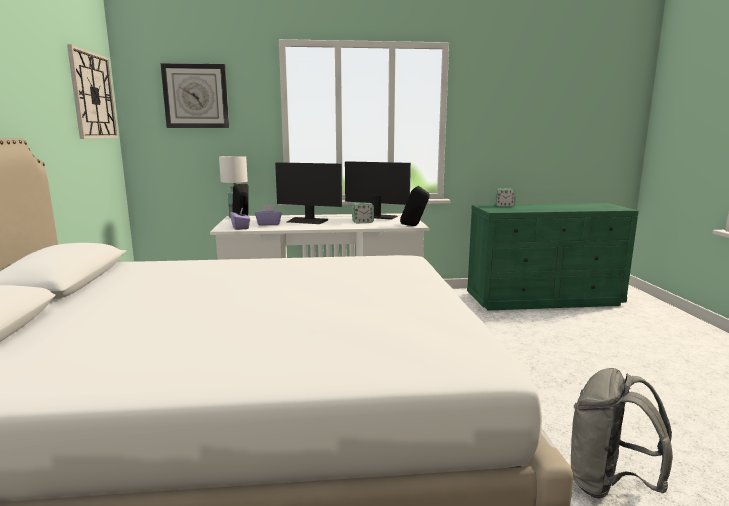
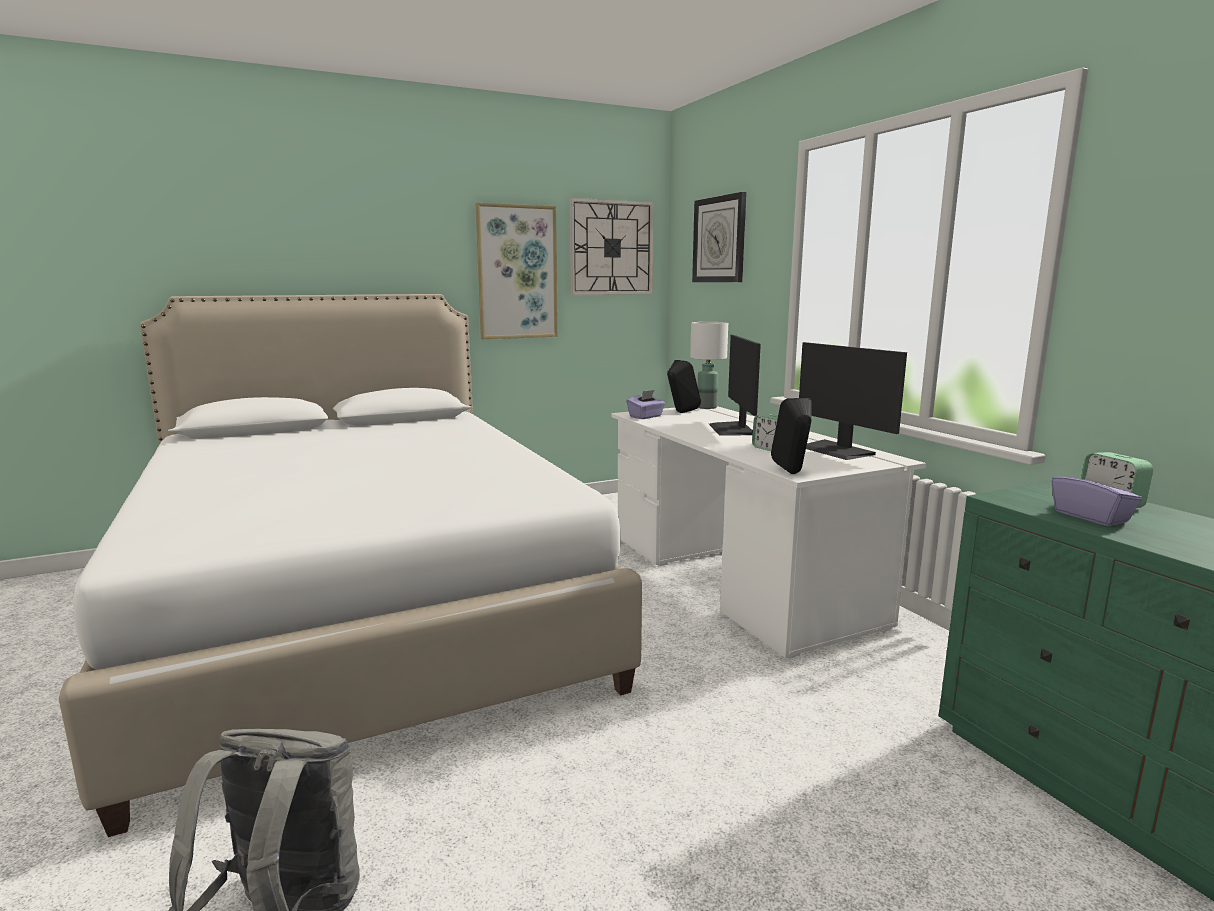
camera: 70 degrees right, 0 degrees up
(48, 115) = (517, 272): none -> picture
(269, 224) = (683, 421): purple tissue box -> purple tissue box (1091, 517)
(377, 216) = (836, 450): monitor -> monitor turned 150 degrees clockwise

